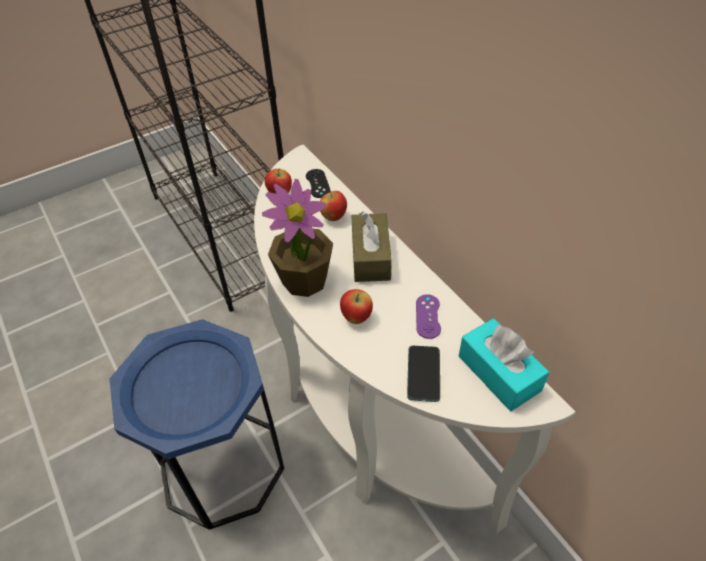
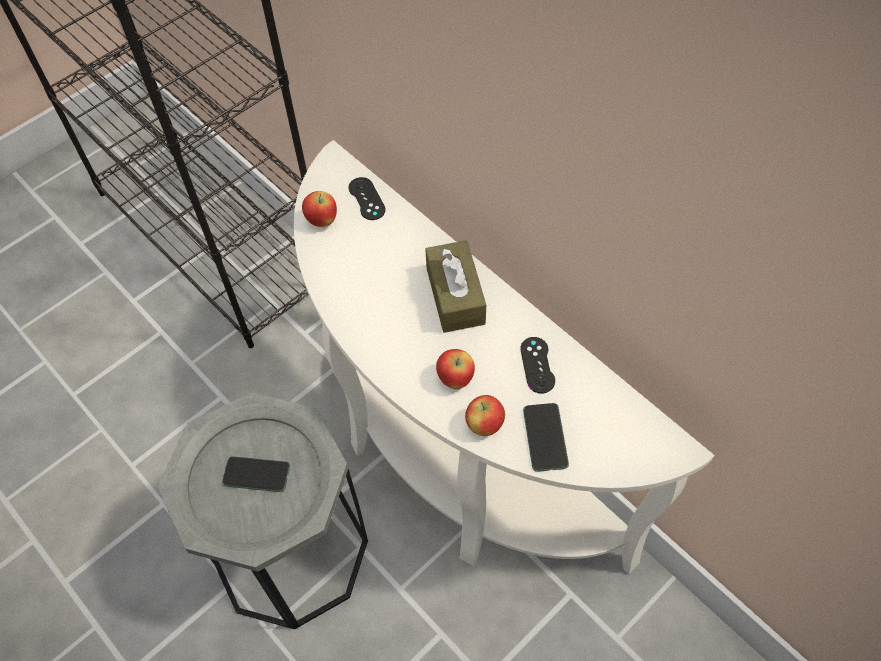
camera: 10 degrees left, 10 degrees up
(189, 382) = (256, 475): none -> phone
(222, 465) = (291, 551): blue side table -> grey side table
(304, 279) = (382, 338): potted plant -> none
(333, 217) = (398, 246): apple -> apple (484, 425)
(428, 316) = (537, 365): purple game controller -> black game controller
(499, 373) = (627, 423): turquoise tissue box -> none

